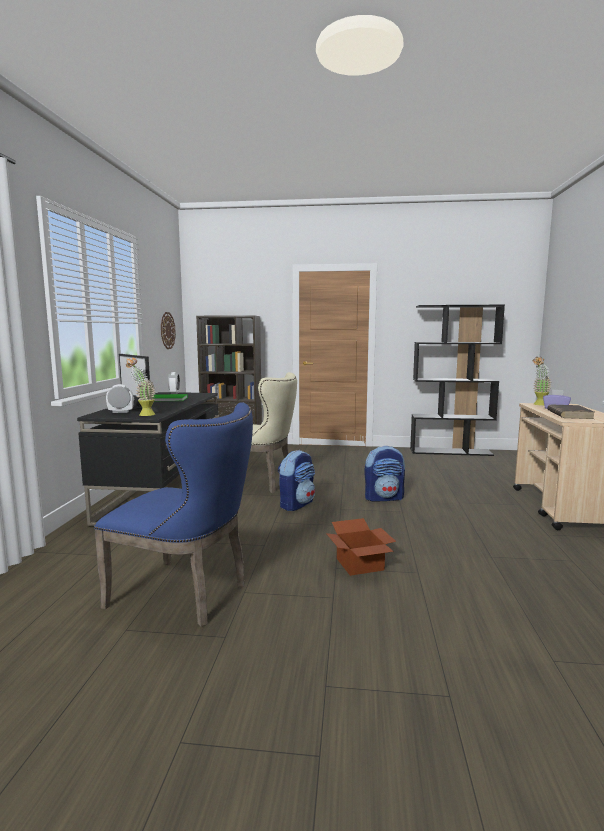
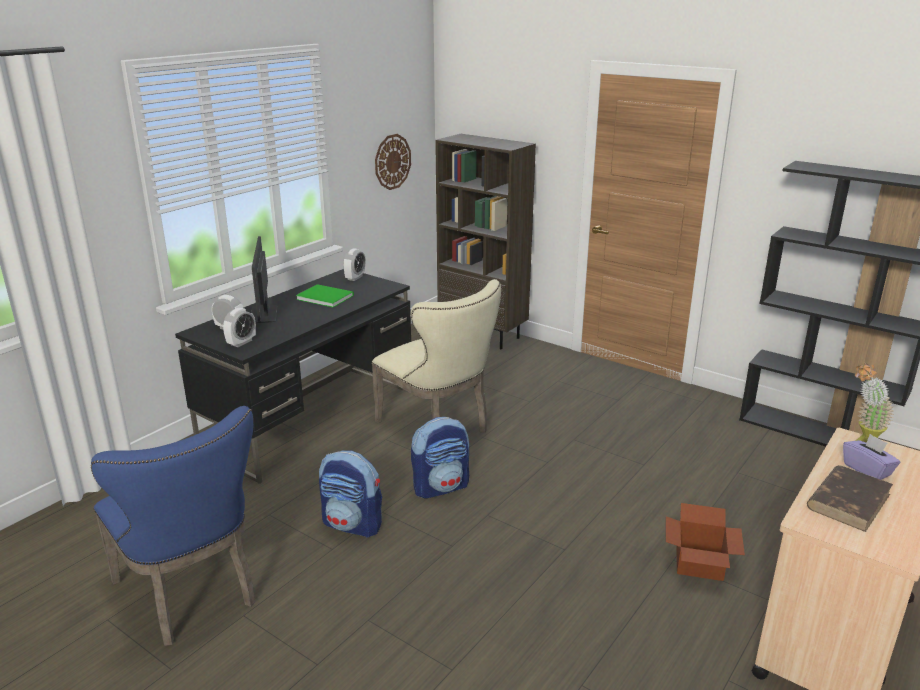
camera: 30 degrees right, 15 degrees up
(143, 414) = (241, 342): potted plant -> alarm clock
(359, 565) = (399, 626): cardboard box -> cardboard box (698, 564)
(384, 498) = (571, 512): backpack -> backpack (353, 524)

